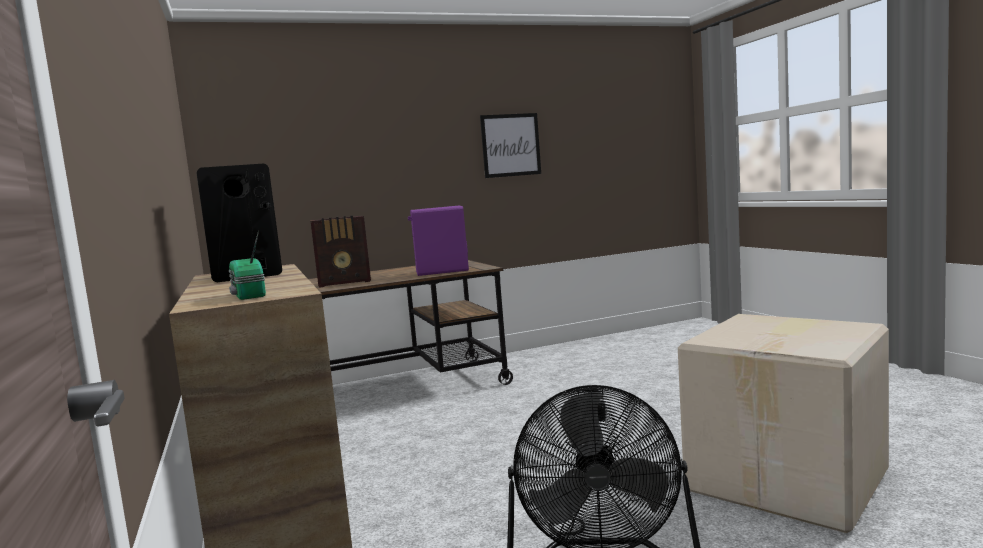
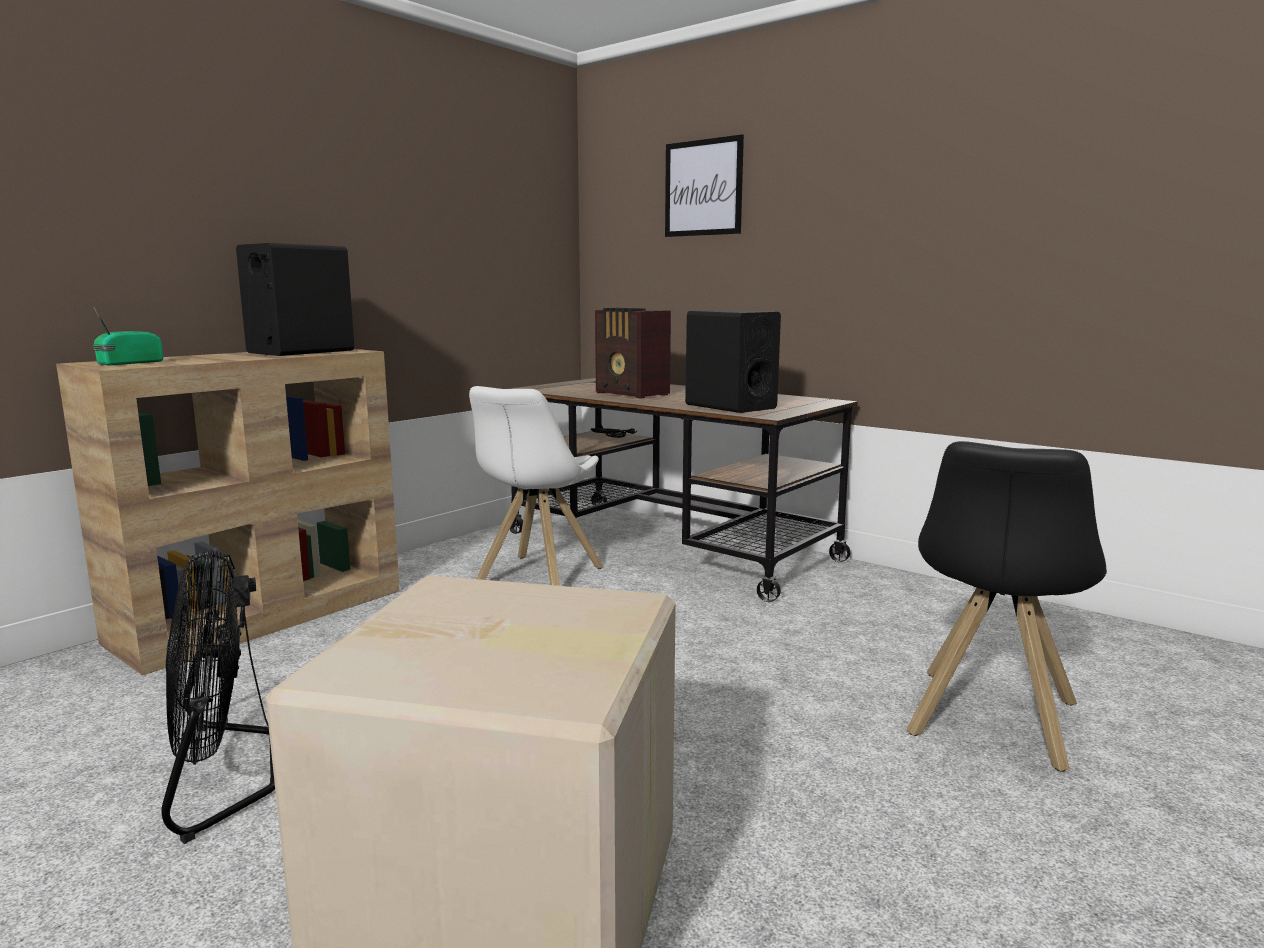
camera: 60 degrees right, 5 degrees up
(373, 435) = (538, 577): none -> white chair
(441, 271) = (730, 406): purple speaker -> black speaker
(510, 145) = (976, 212): picture -> picture (703, 188)
(675, 371) = (991, 718): none -> black chair

